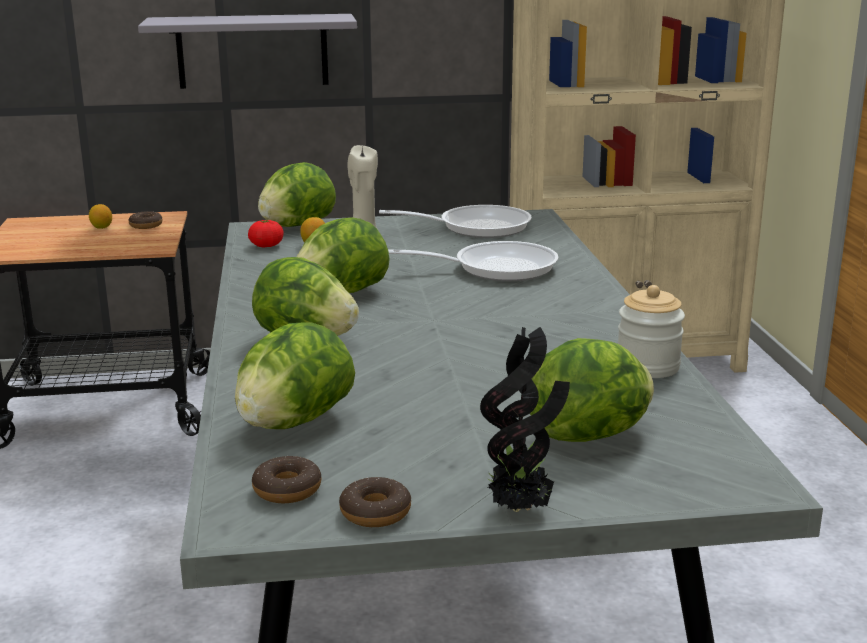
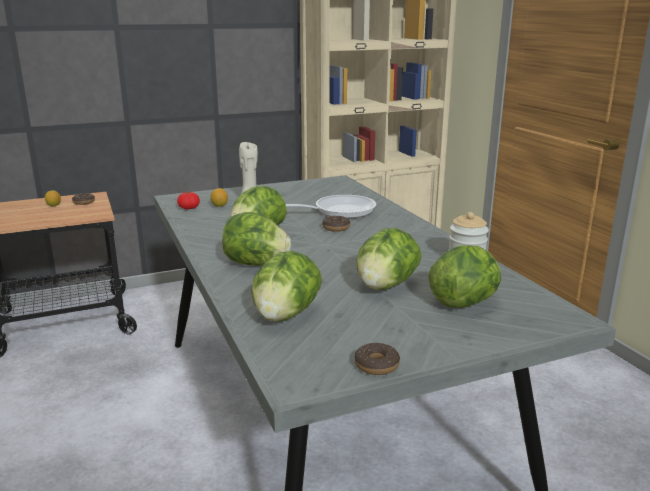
camera: 15 degrees left, 0 degrees up
(252, 51) = (143, 88): grey shelf -> none
(287, 489) = (312, 358): donut -> donut (336, 228)
(297, 226) = (200, 195): lettuce -> lettuce (385, 286)
(476, 227) = (310, 188): frying pan -> none
(521, 509) = (459, 351): potted plant -> none

